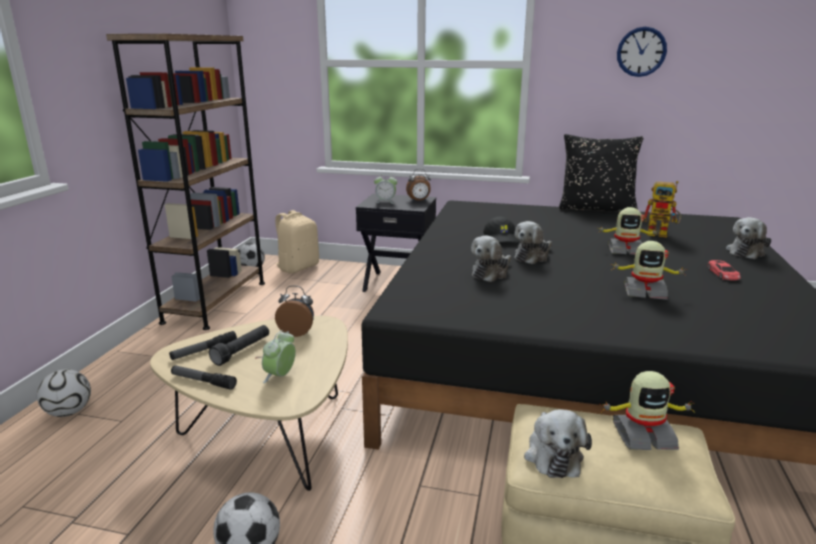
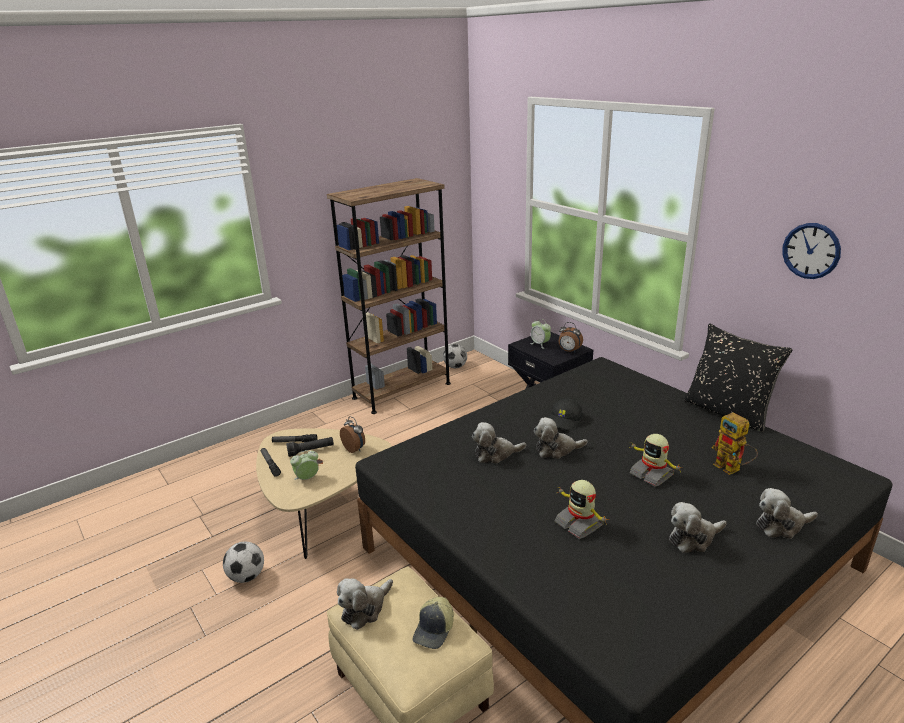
camera: 40 degrees right, 5 degrees up
(69, 412) = (253, 447): football -> none
(298, 267) = (490, 375): beige backpack -> none
(643, 435) = (434, 630): toy robot -> cap
(723, 274) = (693, 538): red toy car -> plush toy

